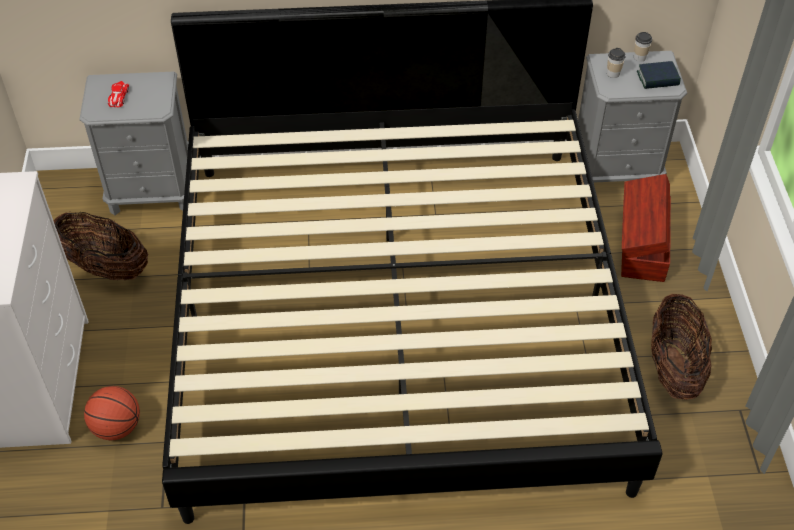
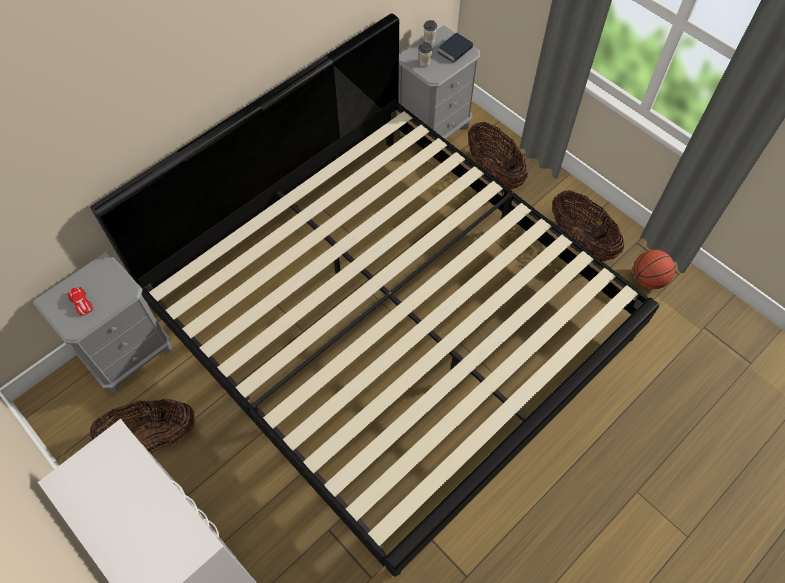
camera: 40 degrees left, 10 degrees up
(117, 427) = (283, 548): basketball -> basketball (648, 279)
(642, 245) = (493, 172): brown storage box -> basket

